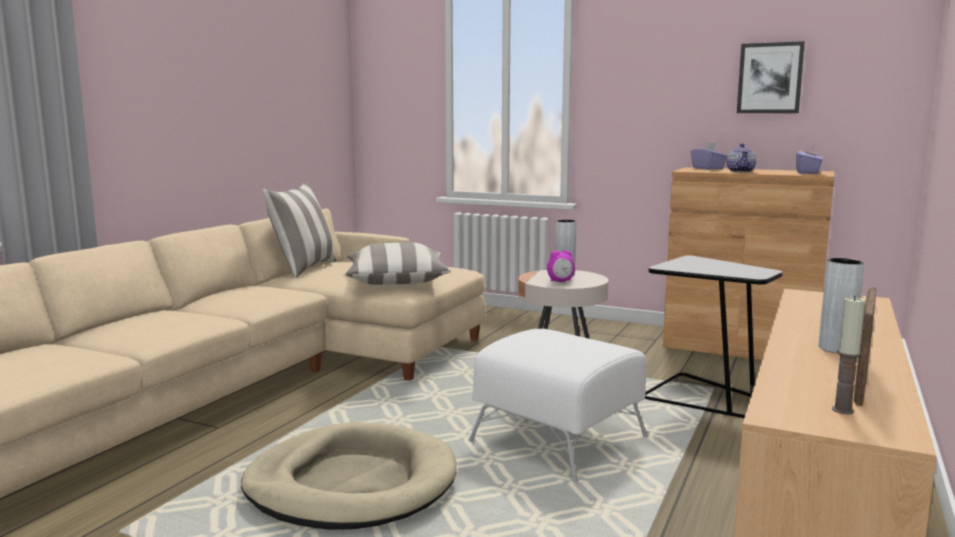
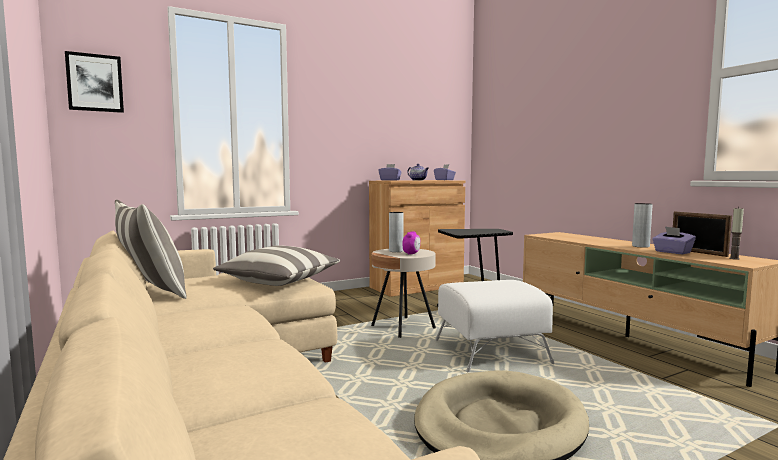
camera: 55 degrees left, 5 degrees down
(770, 78) = (407, 127): picture -> picture (95, 83)
(811, 369) = (672, 252): none -> purple tissue box

